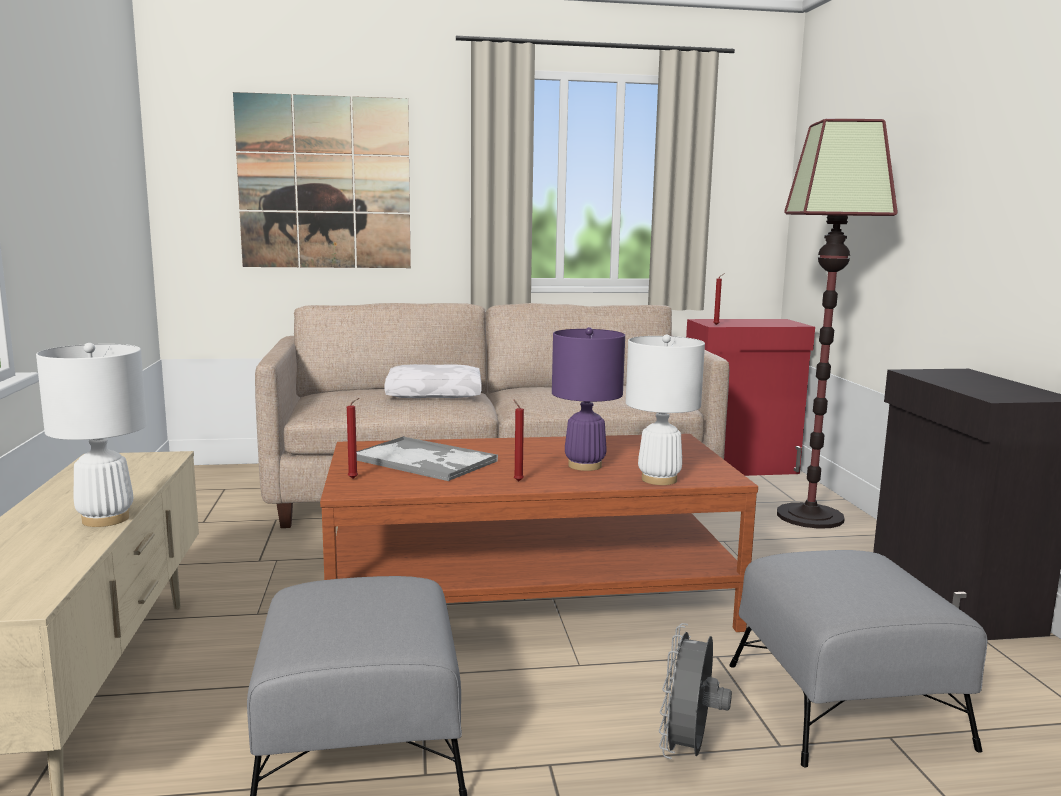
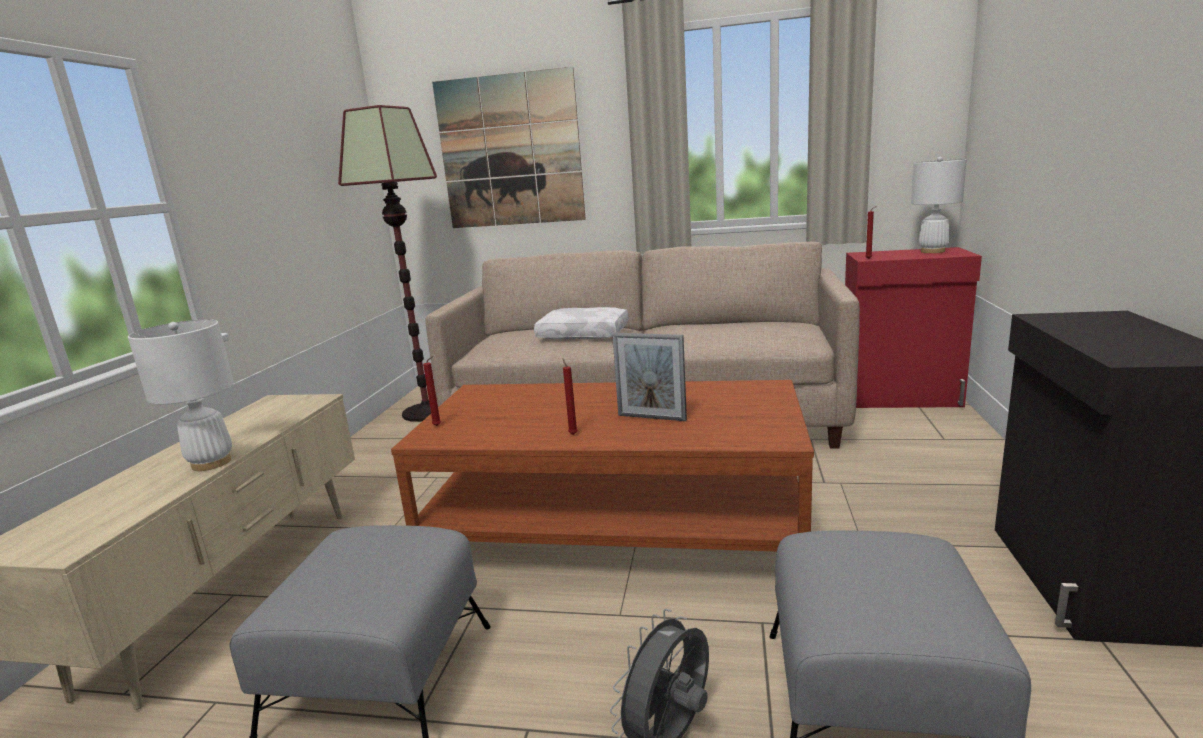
camera: 20 degrees right, 5 degrees up
(425, 460) = (514, 407): tray -> none
(585, 465) = (651, 417): purple table lamp -> picture frame
(658, 479) = (710, 438): white table lamp -> white table lamp (932, 251)
(810, 516) = (952, 458): floor lamp -> floor lamp (428, 412)

